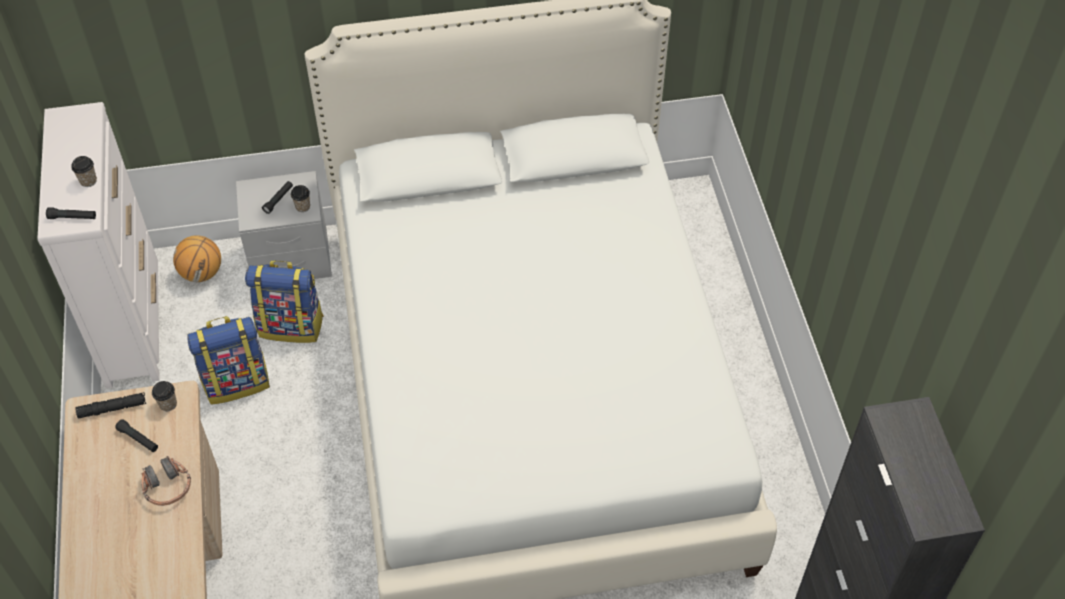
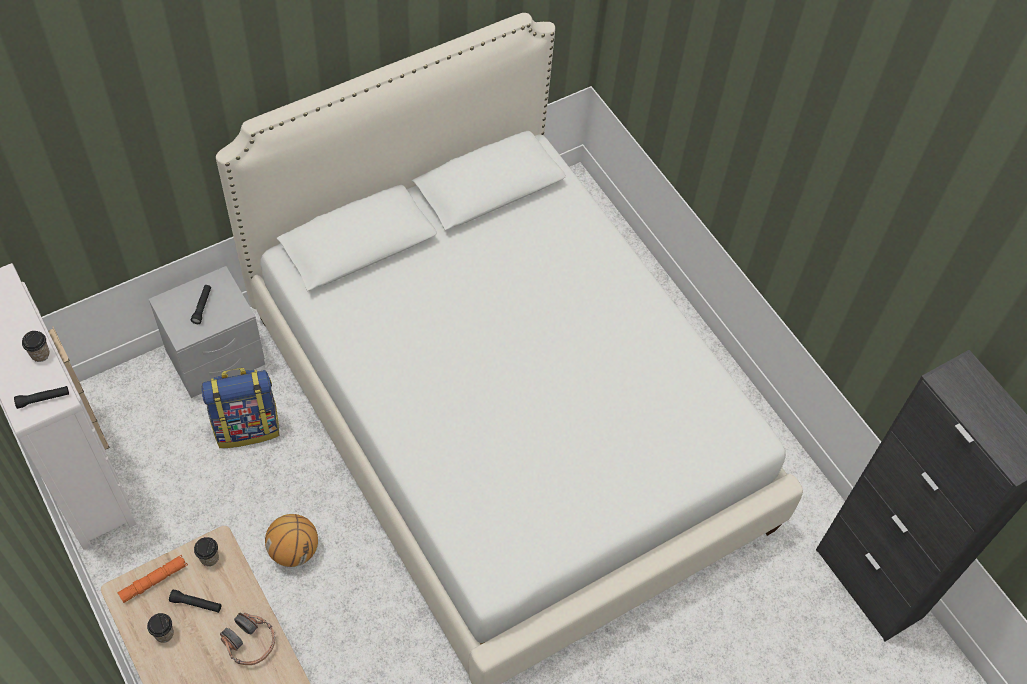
camera: 25 degrees left, 5 degrees up
(112, 408) = (154, 581): black flashlight -> orange flashlight
(202, 273) = (129, 399): basketball -> basketball (294, 550)
(237, 381) = (217, 500): backpack -> none
(302, 207) = (230, 307): cup -> cup (164, 634)

